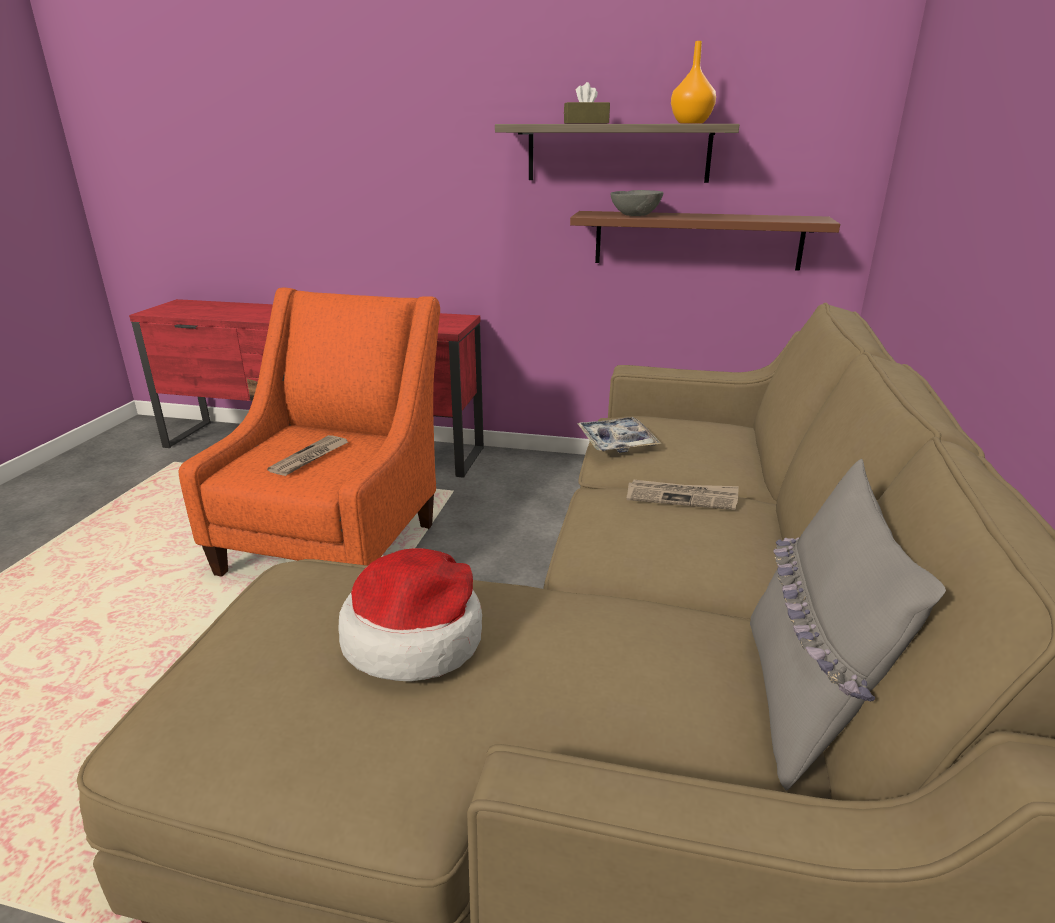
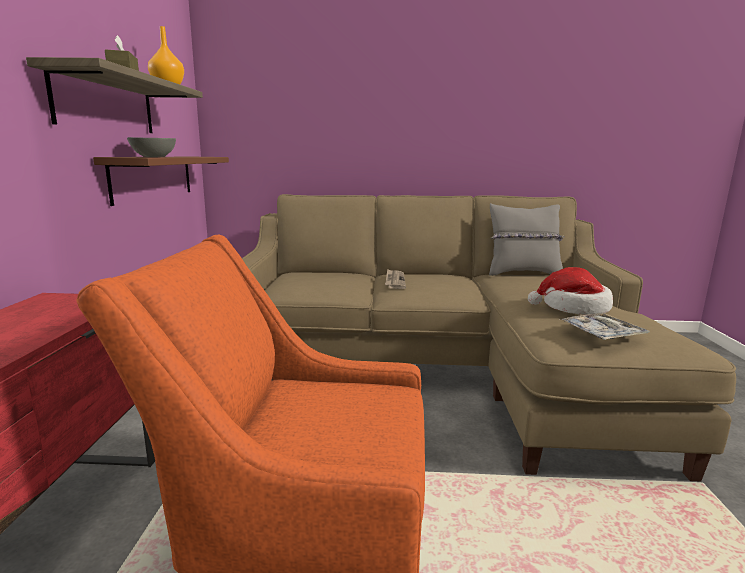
camera: 100 degrees left, 10 degrees down
(310, 458) = (340, 413): newspaper -> none
(617, 442) = (327, 290): tray -> tray (602, 333)

